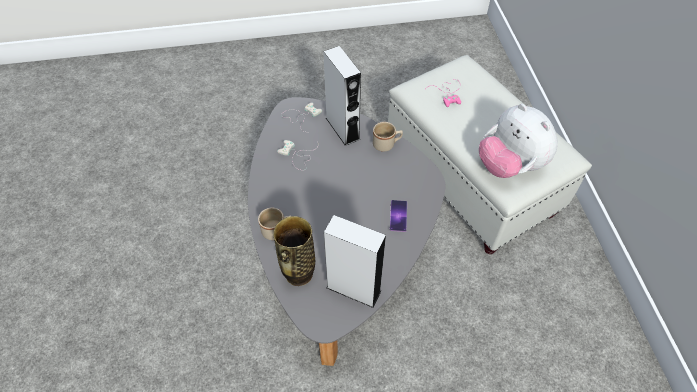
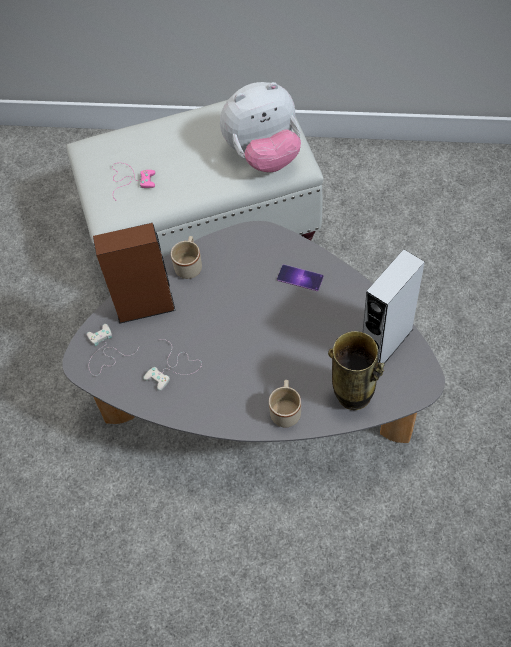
camera: 70 degrees left, 5 degrees up
(342, 128) = (145, 307): grey speaker -> brown speaker

